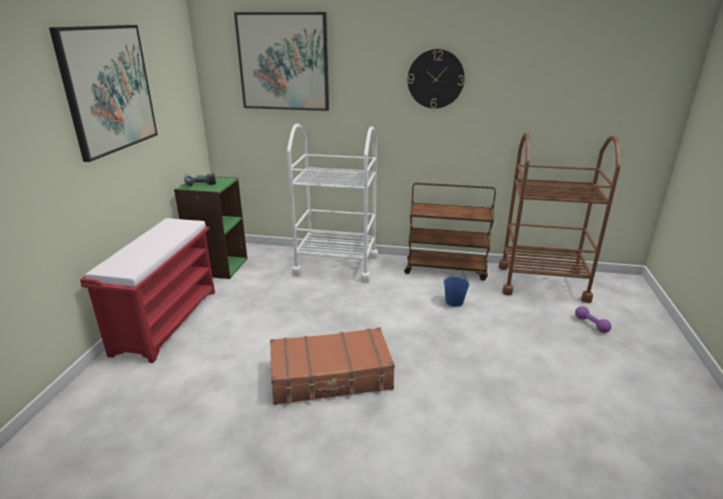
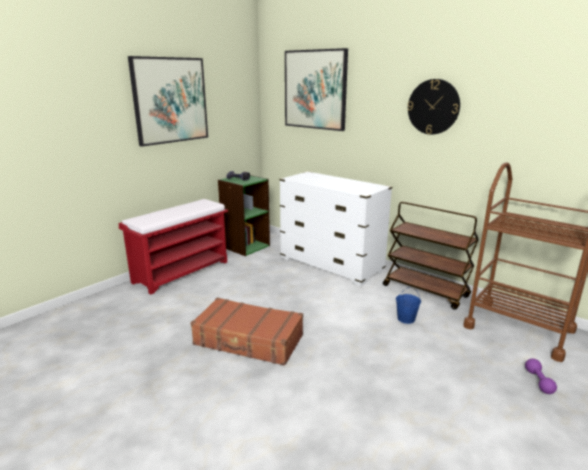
camera: 30 degrees right, 5 degrees down
(336, 265) = (331, 265): white cart -> white dresser

